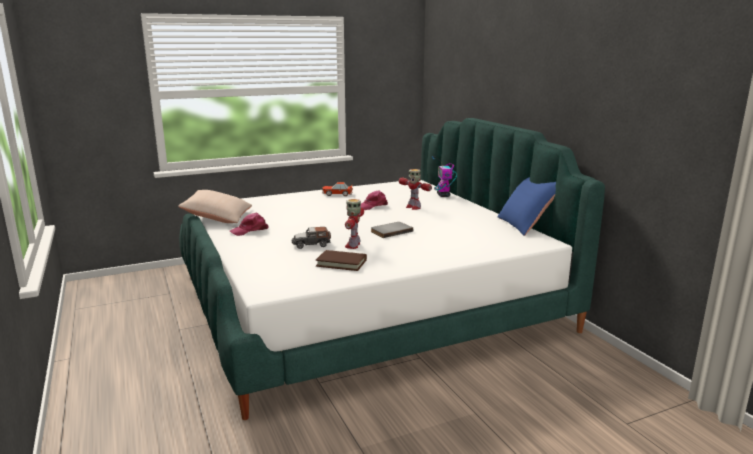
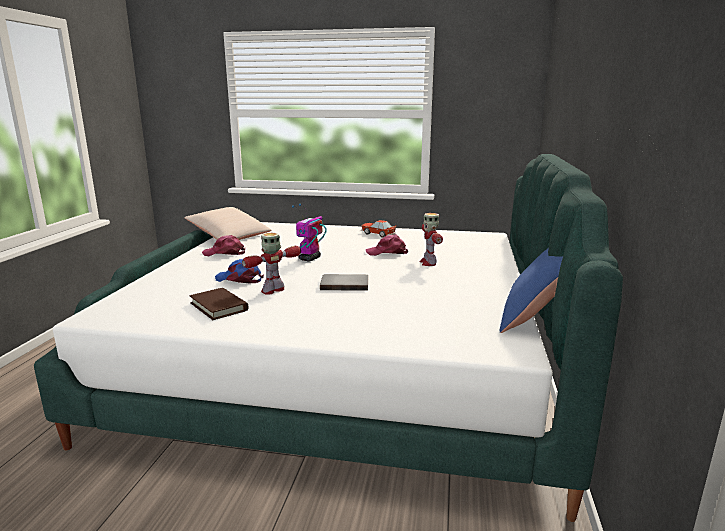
camera: 35 degrees right, 0 degrees up
(311, 244) = (239, 279): toy car -> blue cap
(443, 195) = (495, 256): toy robot -> toy robot (309, 259)

